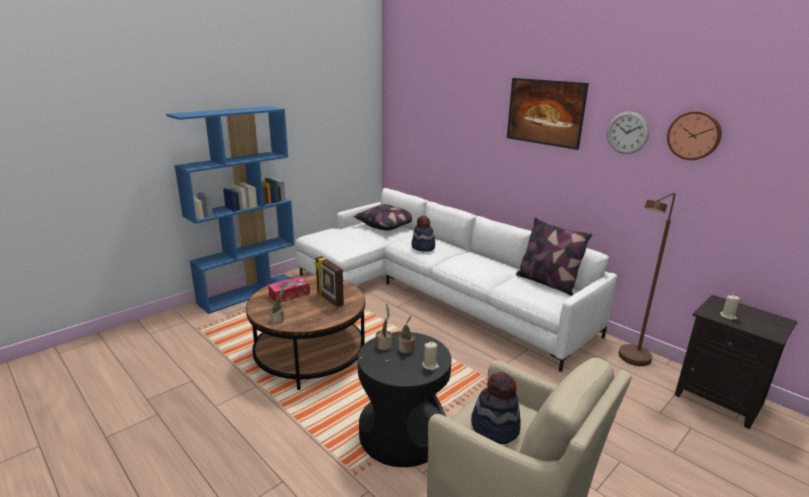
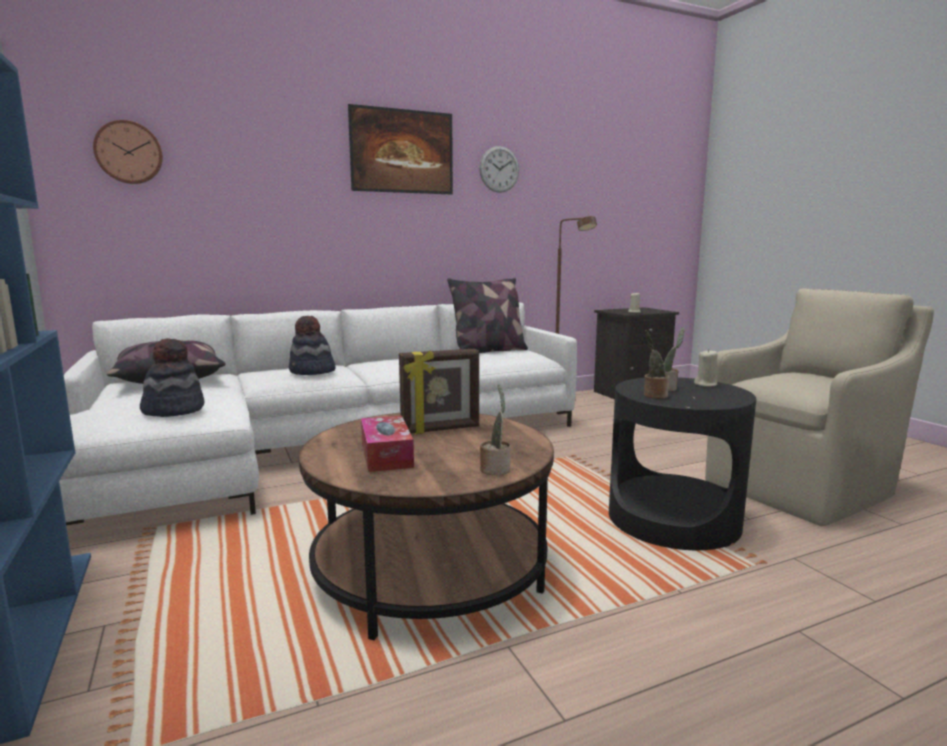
camera: 70 degrees left, 10 degrees down
(495, 427) = (815, 382): hat -> hat (174, 410)
(694, 135) = (554, 166): wall clock -> wall clock (129, 153)

